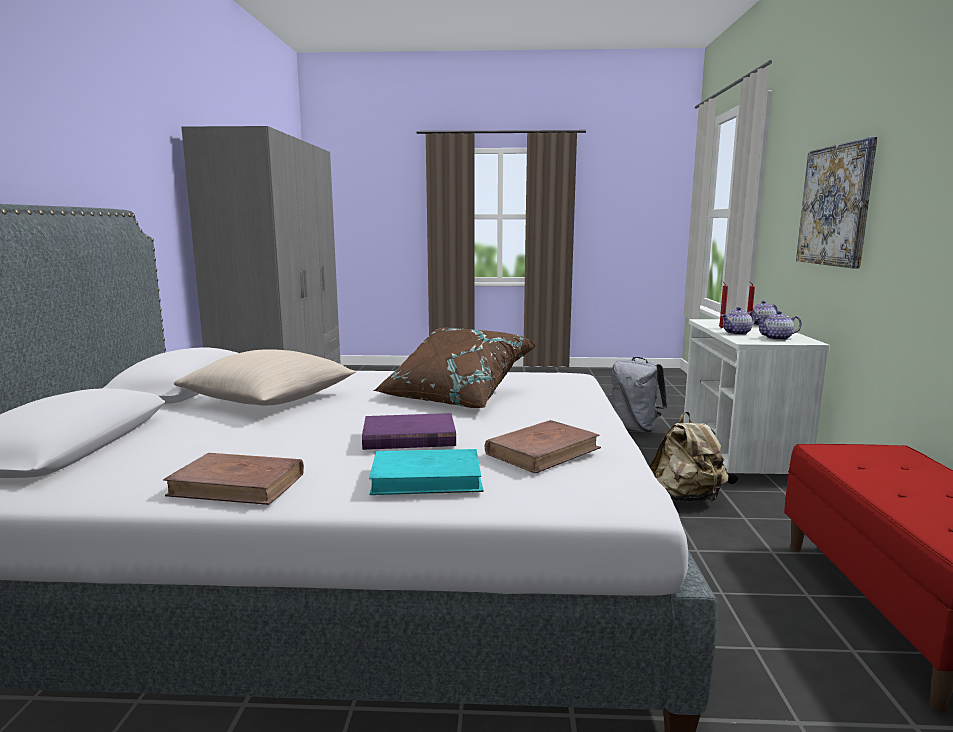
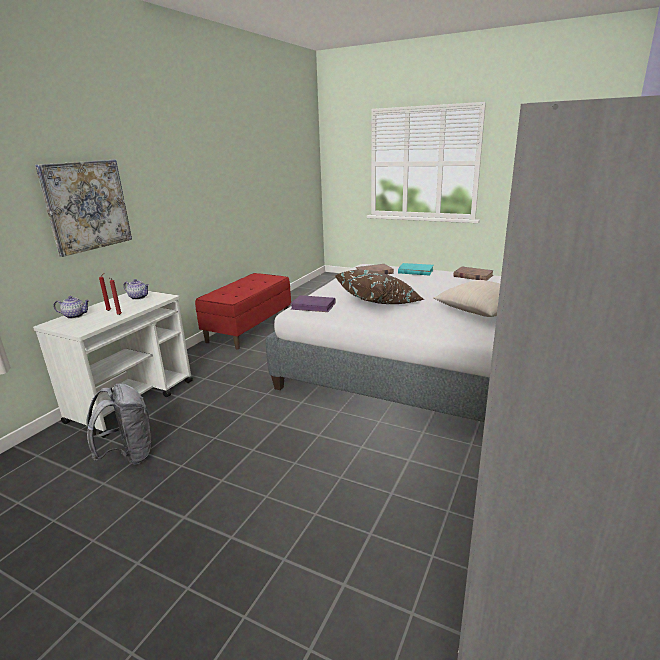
camera: 155 degrees left, 10 degrees up
(408, 437) = (415, 281): purple book -> purple book (313, 306)
(685, 498) = (234, 377): beige backpack -> none
(737, 333) = (137, 306): teapot -> none

